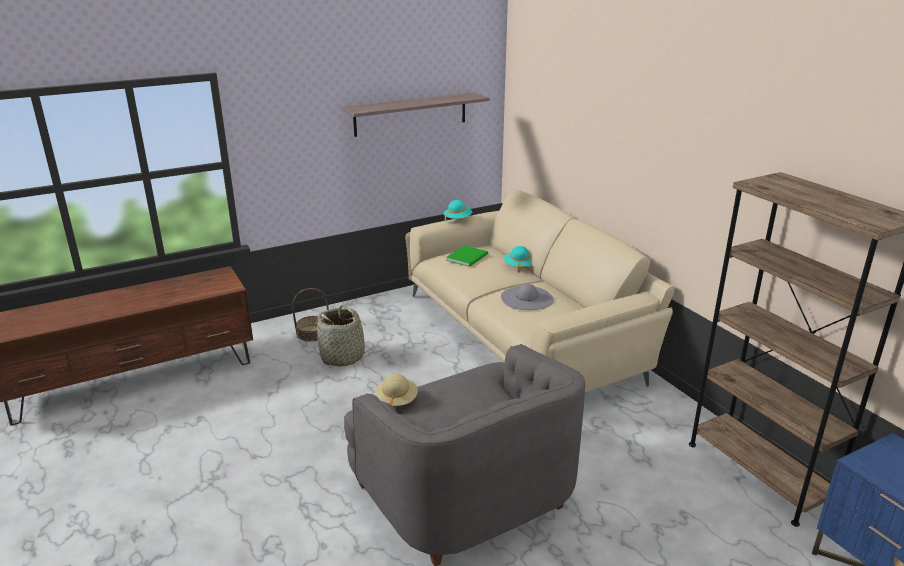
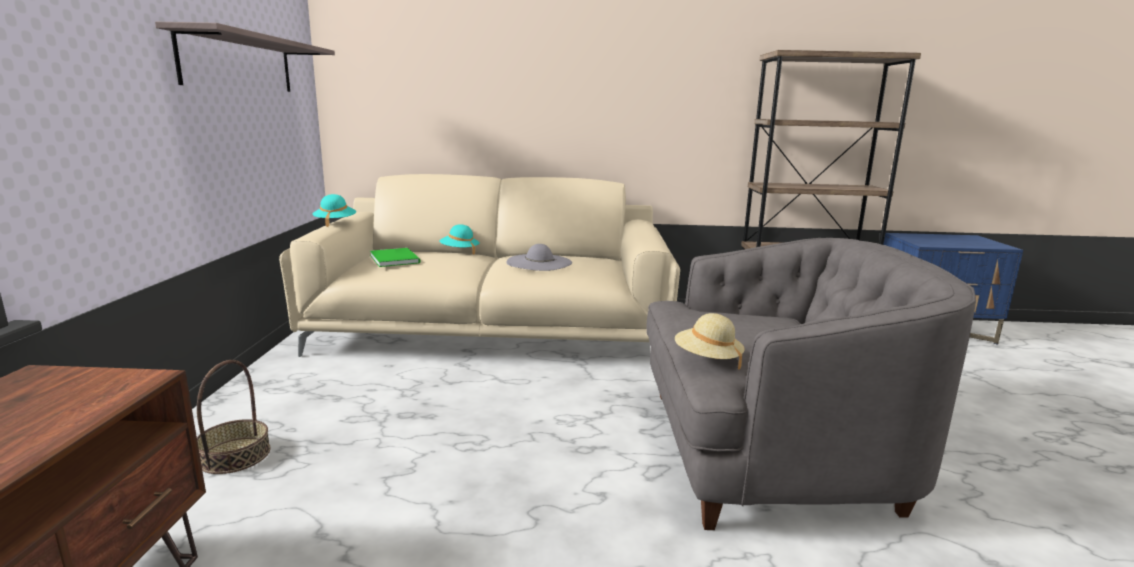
camera: 60 degrees left, 10 degrees down
(343, 357) = (353, 448): basket -> none

